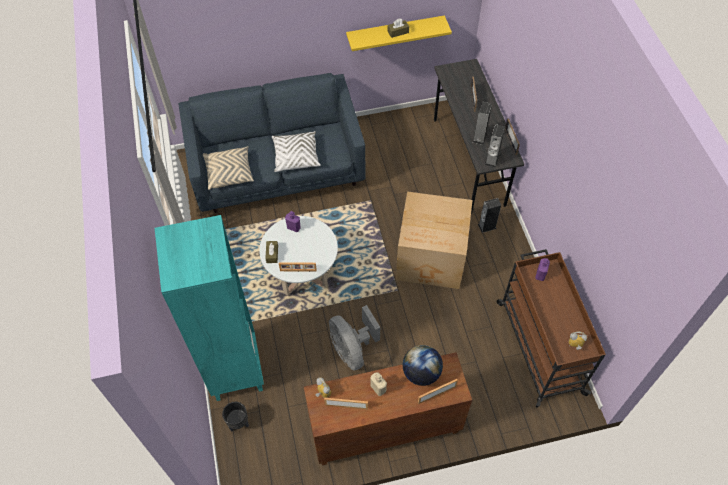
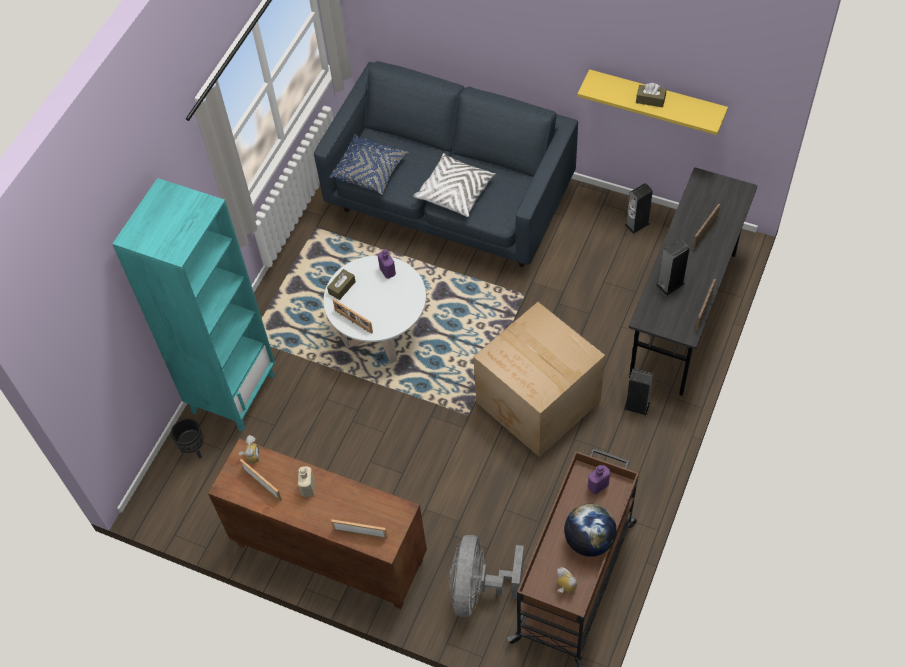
camera: 40 degrees right, 0 degrees up
(229, 172) = (370, 171): beige pillow -> blue pillow
(352, 349) = (365, 448): grey fan -> grey fan (479, 589)
(421, 373) = (364, 501): globe -> globe (589, 540)
(492, 159) = (660, 319): speaker -> speaker (637, 224)

